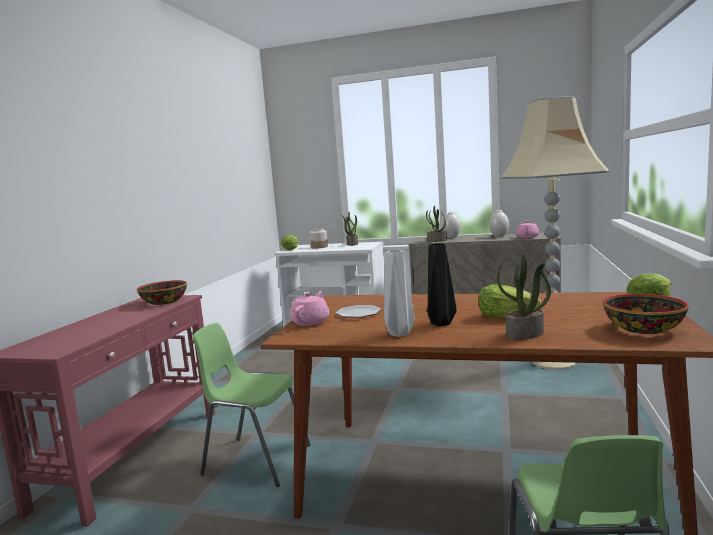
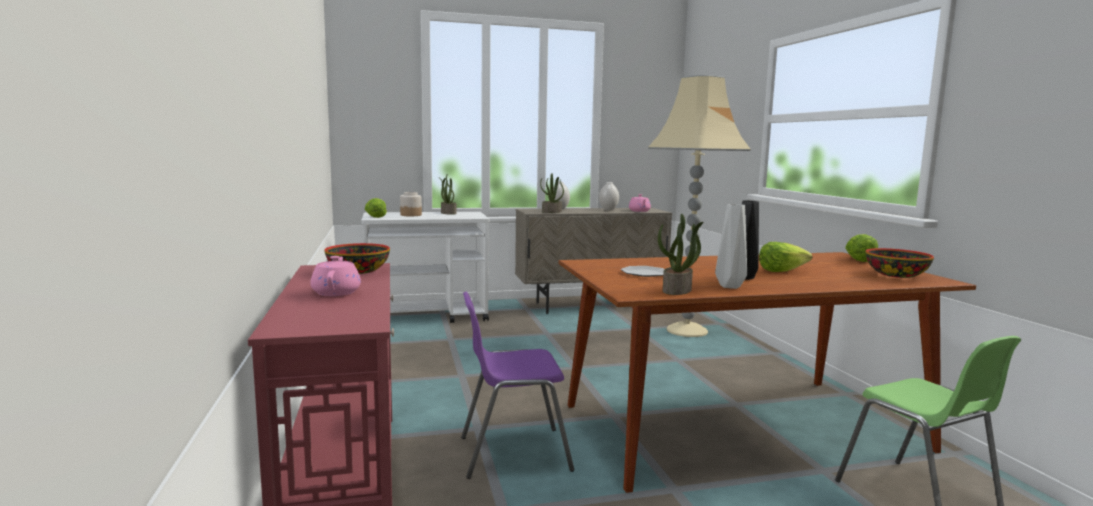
camera: 30 degrees left, 0 degrees up
(256, 460) = (513, 453): green chair -> purple chair
(311, 321) = (615, 281): pink teapot -> pink teapot (336, 292)
(525, 334) = (829, 282): potted plant -> potted plant (677, 290)

